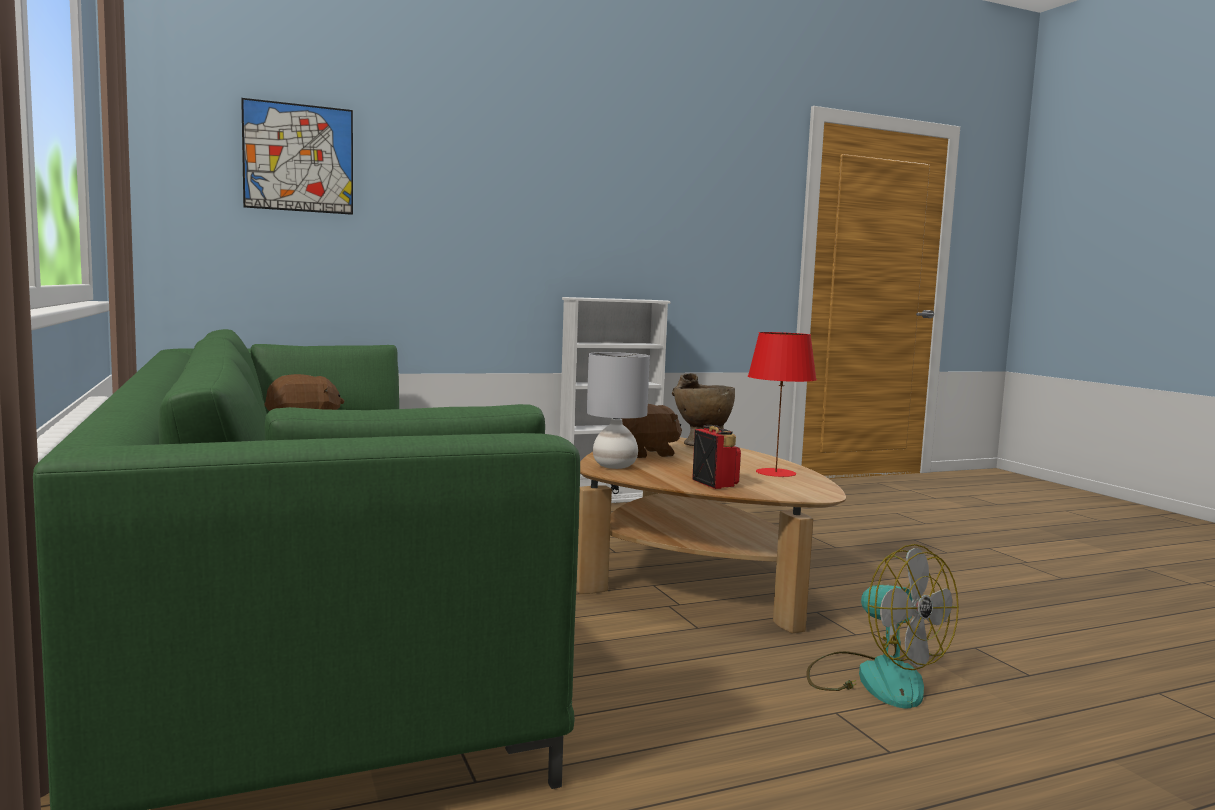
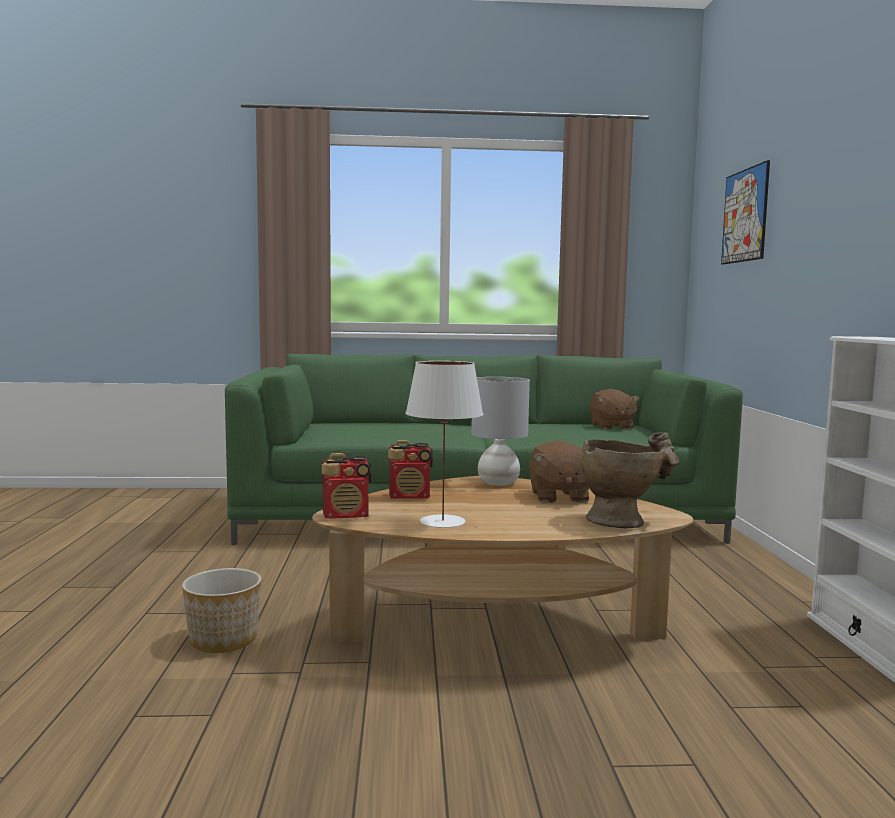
camera: 110 degrees right, 0 degrees up
(776, 473) = (441, 521): red table lamp -> white table lamp
(812, 493) = (346, 516): none -> radio
(874, 678) = (224, 640): fan -> planter

